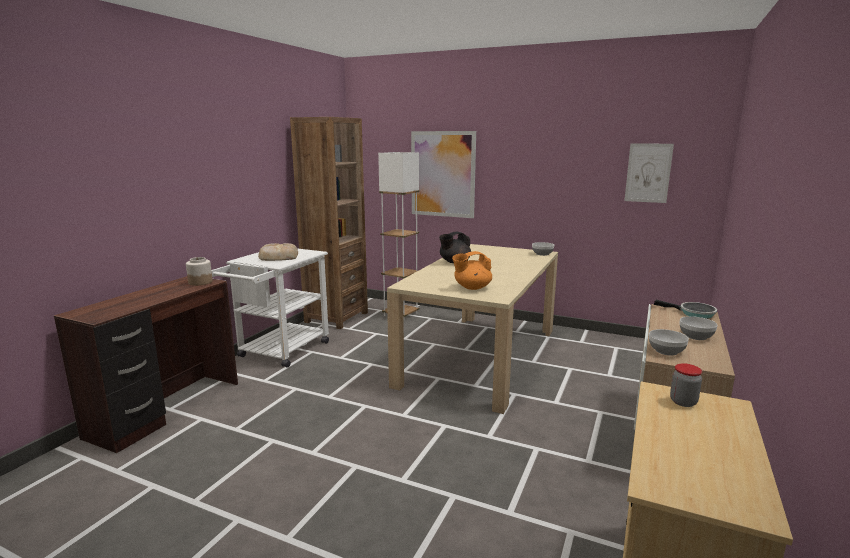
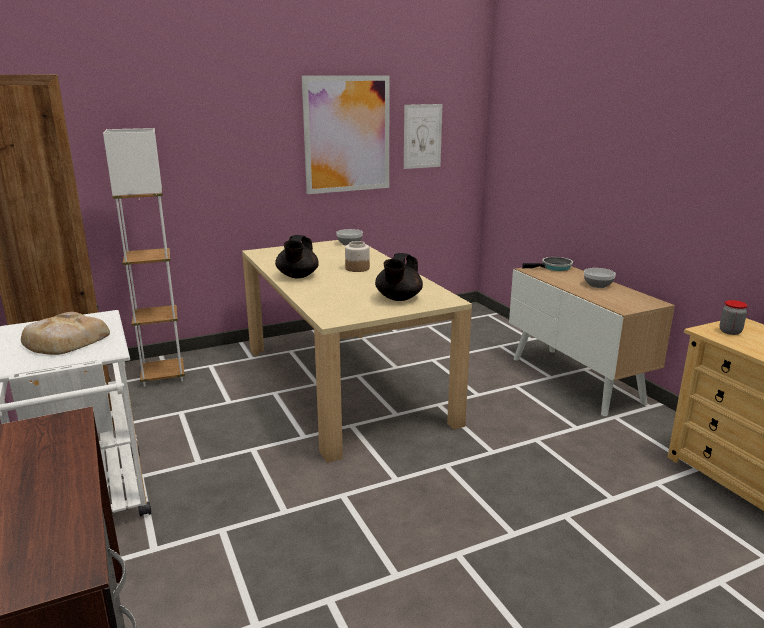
camera: 50 degrees left, 5 degrees up
(200, 282) = (54, 428): jar -> jar (357, 268)
(443, 174) = (177, 158): picture -> picture (347, 134)
(472, 287) = (398, 298): orange teapot -> black teapot
(665, 351) = (613, 303): bowl -> none

